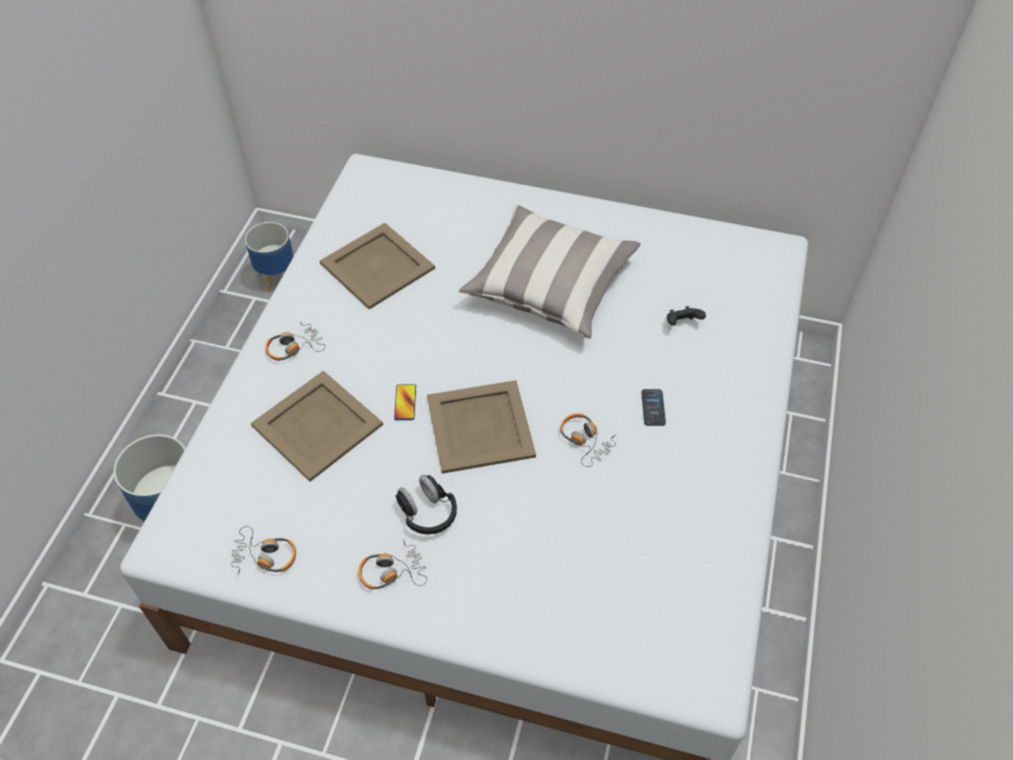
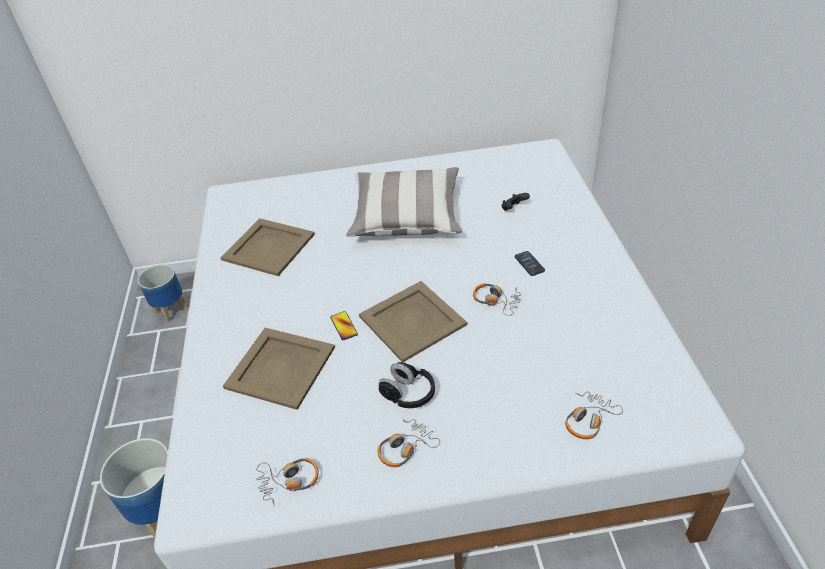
camera: 20 degrees left, 10 degrees down
(294, 347) = (231, 321): headphones -> headphones (589, 420)

